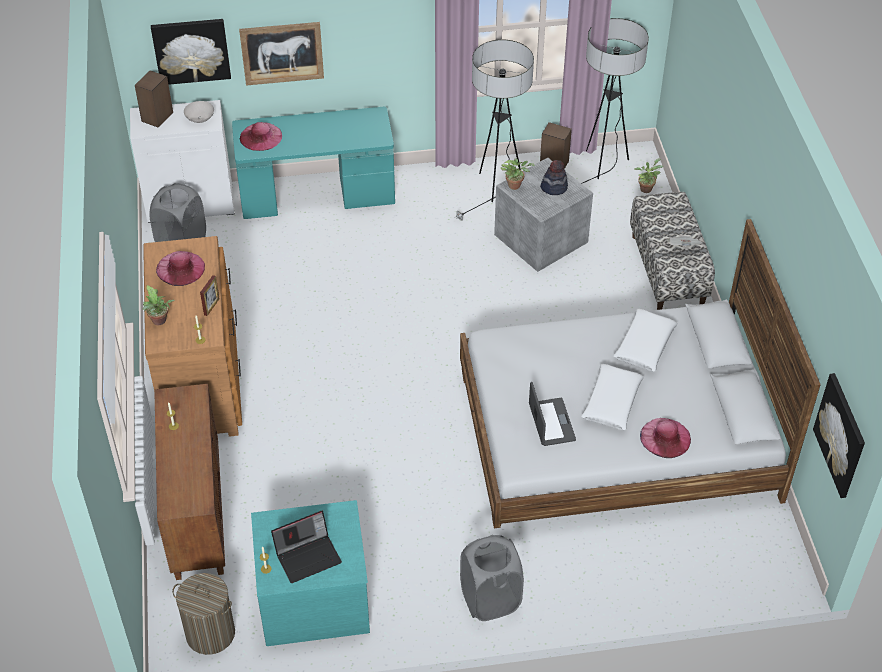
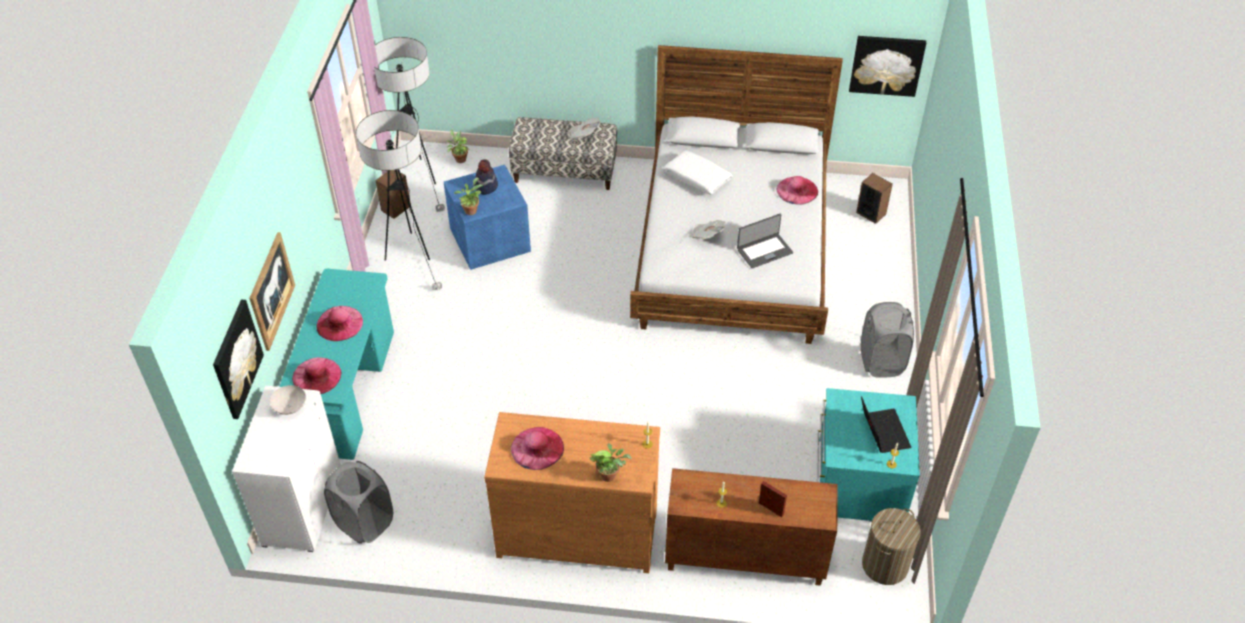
camera: 75 degrees left, 0 degrees up
(157, 117) = (264, 446): speaker -> speaker (871, 213)
(211, 307) = (603, 429): picture frame -> picture frame (771, 509)
(324, 133) = (339, 323): none -> pink hat
(541, 237) = (488, 239): grey storage box -> blue storage box
(551, 422) = (764, 251): laptop -> laptop turned 150 degrees clockwise
(552, 368) = (706, 236): none -> newspaper
(611, 402) = (752, 211): white pillow -> none

